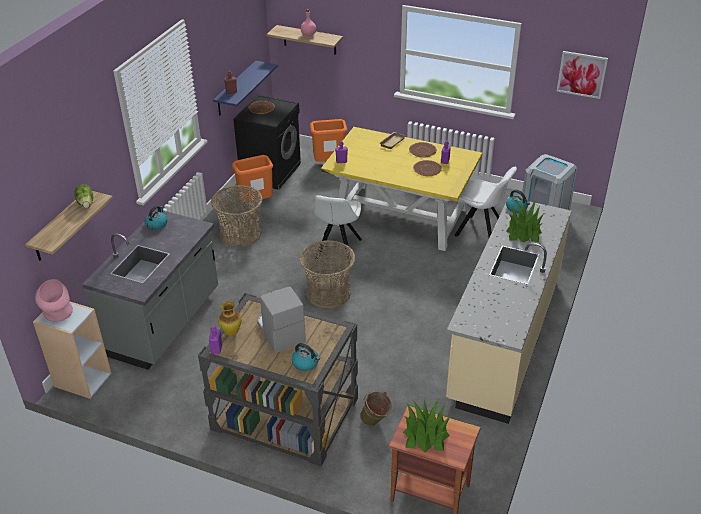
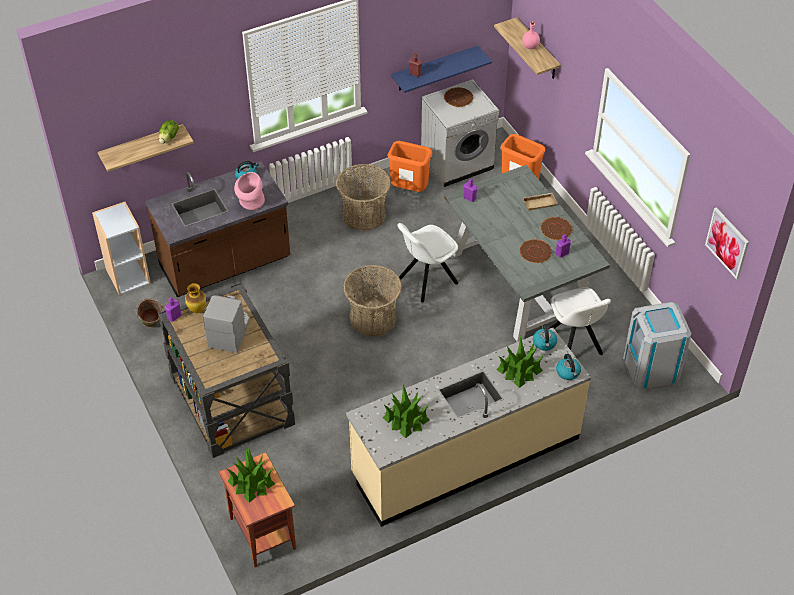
camera: 40 degrees right, 10 degrees up
(58, 315) = (112, 217): pink vase -> pink vase (250, 203)
(164, 323) = (225, 264): grey counter -> brown counter
(272, 172) = (458, 164): black washing machine -> white washing machine
(306, 363) = (219, 369): kettle -> kettle (568, 372)
(376, 422) = (286, 453): green bucket -> green bucket (152, 326)
(401, 216) = (521, 281): yellow dining table -> grey dining table
(494, 305) = (406, 418): none -> potted plant

